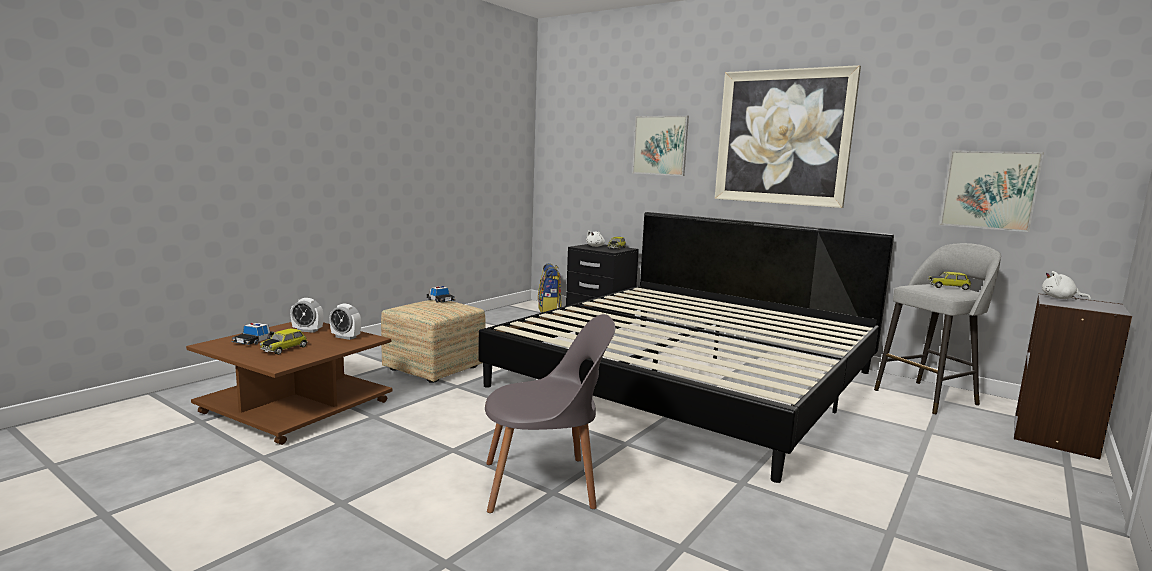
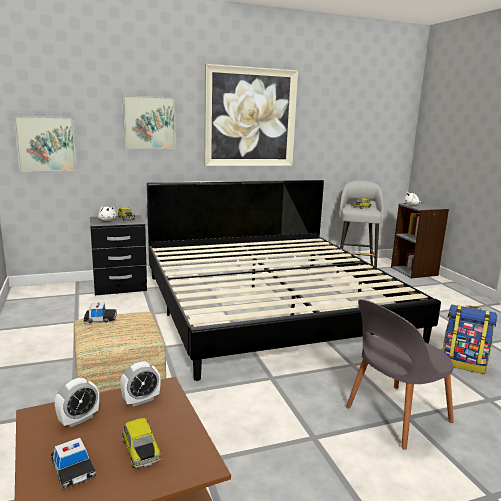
camera: 55 degrees left, 5 degrees up
(544, 484) = (395, 416): grey chair -> grey chair turned 150 degrees counterclockwise
(549, 310) = (54, 291): backpack -> backpack (463, 363)
(989, 190) = (360, 149): picture -> picture (46, 144)

